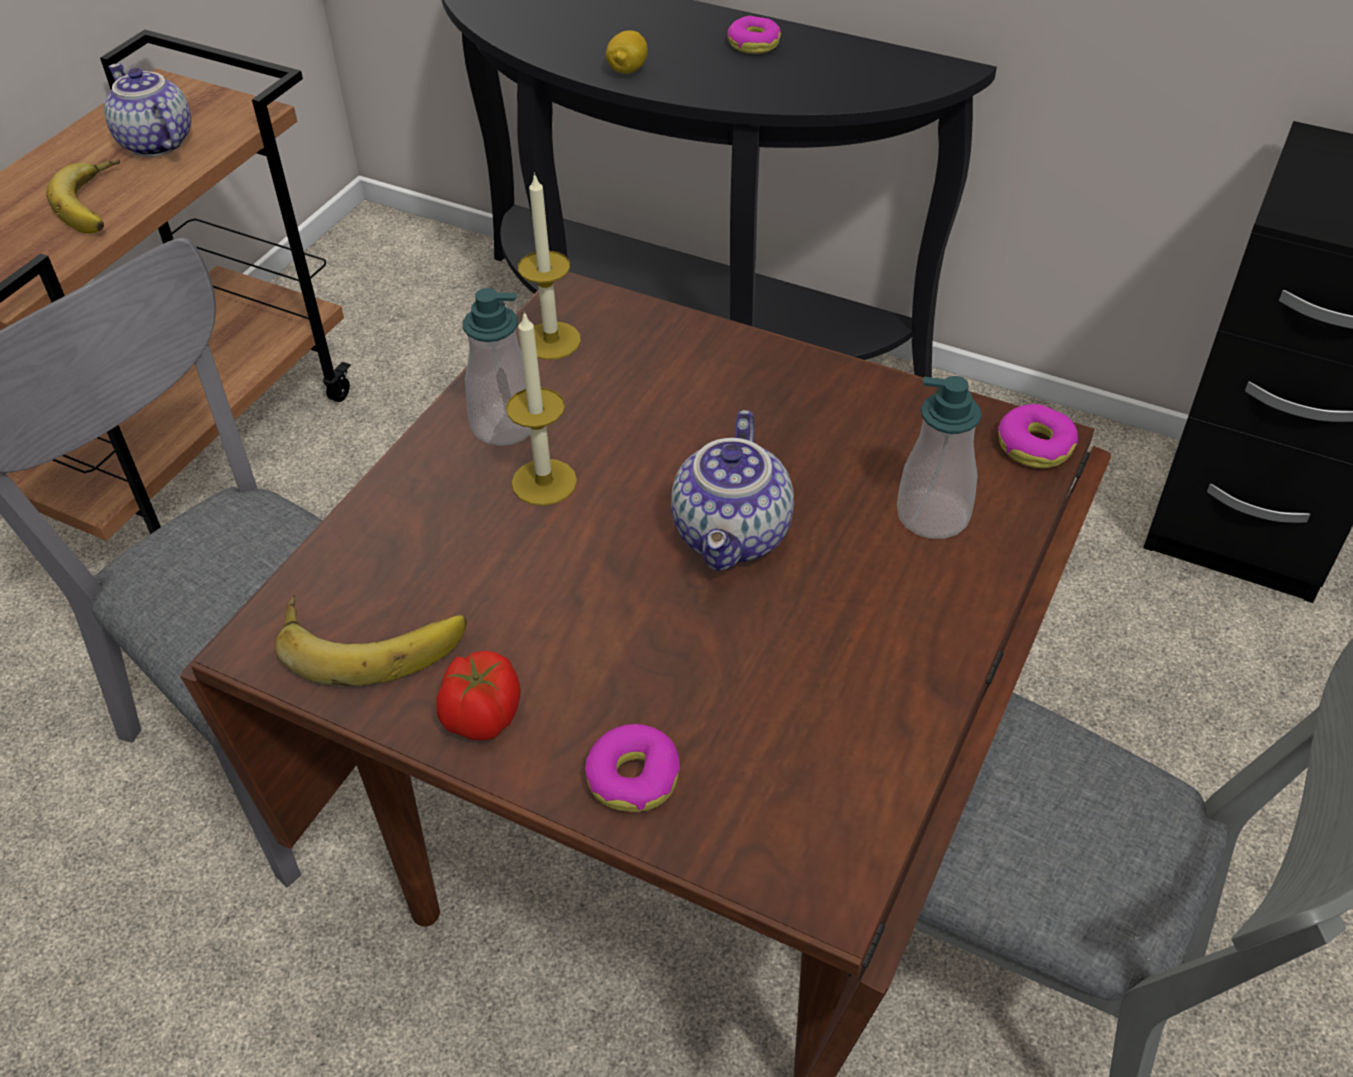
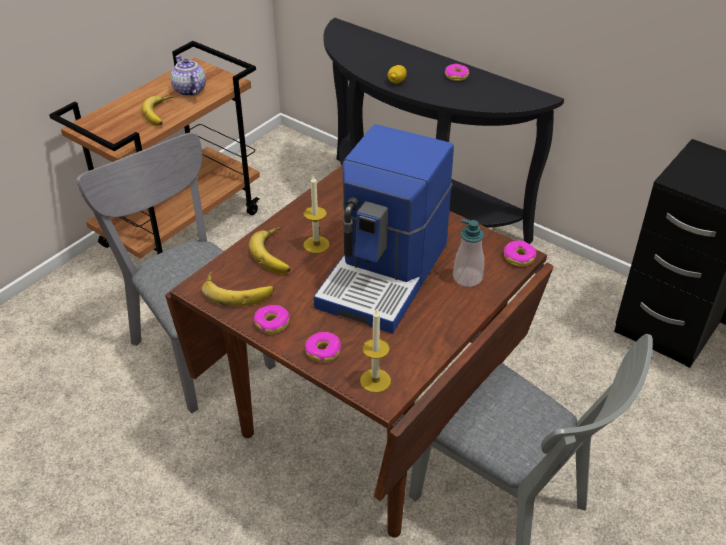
camera: 10 degrees right, 5 degrees down
(450, 521) = (276, 254): none -> banana
(481, 717) = (272, 323): tomato -> donut
(504, 425) = (306, 221): soap dispenser -> none
(551, 340) = (333, 191): candle -> candle (375, 380)
(734, 536) = (385, 274): teapot -> coffee machine

